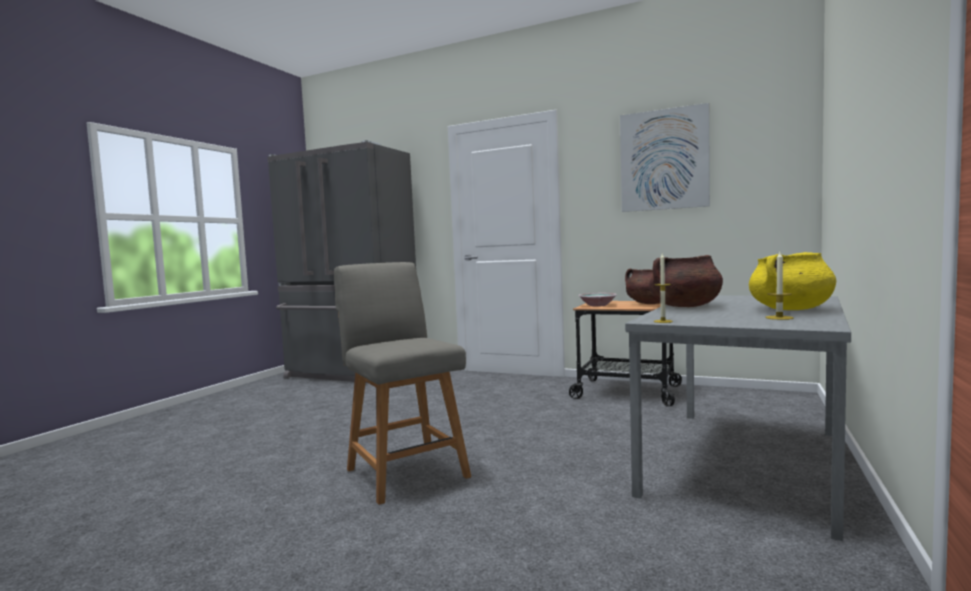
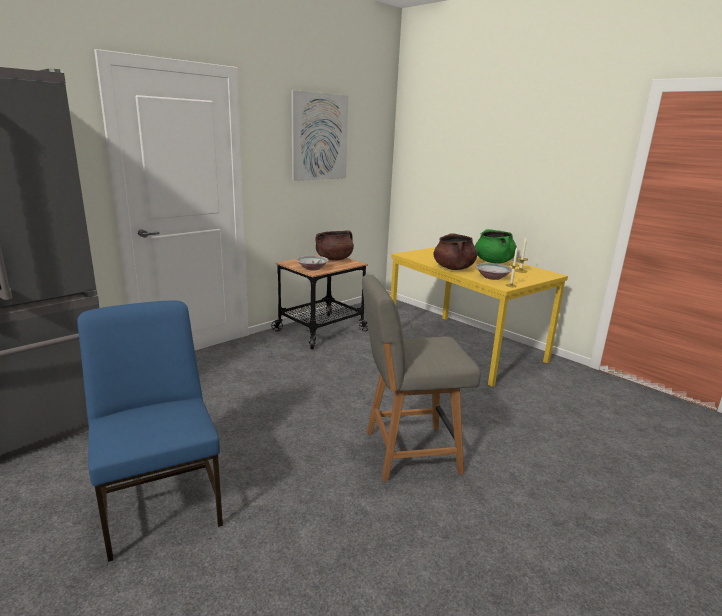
camera: 70 degrees left, 15 degrees up
(298, 415) = (161, 501): none -> blue chair
(686, 315) = (492, 277): none -> bowl
(743, 460) = (463, 346): grey dining table -> yellow dining table
(790, 309) = (493, 262): yellow cooking pot -> green cooking pot

